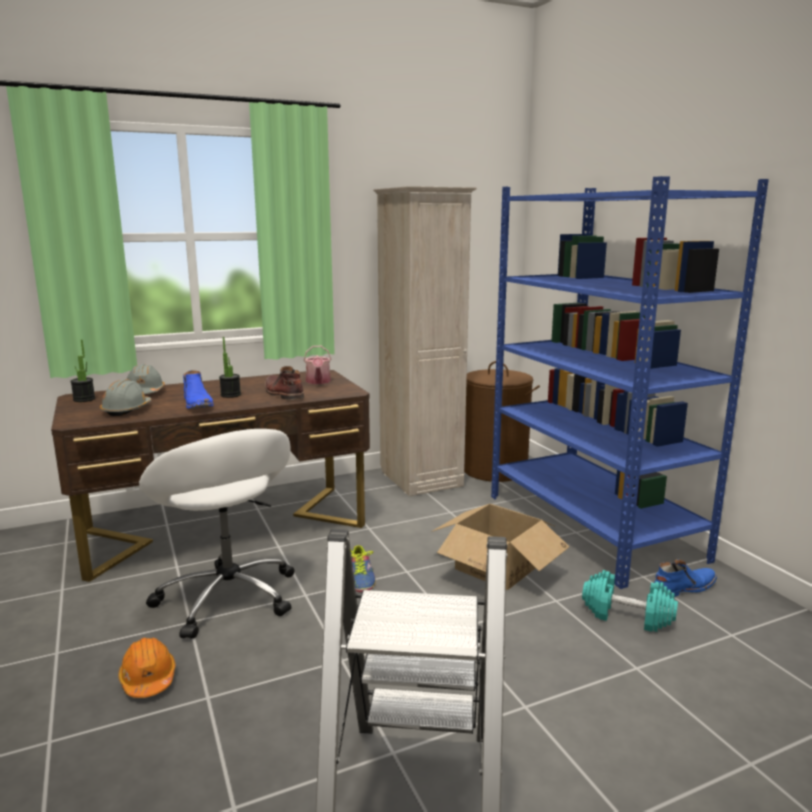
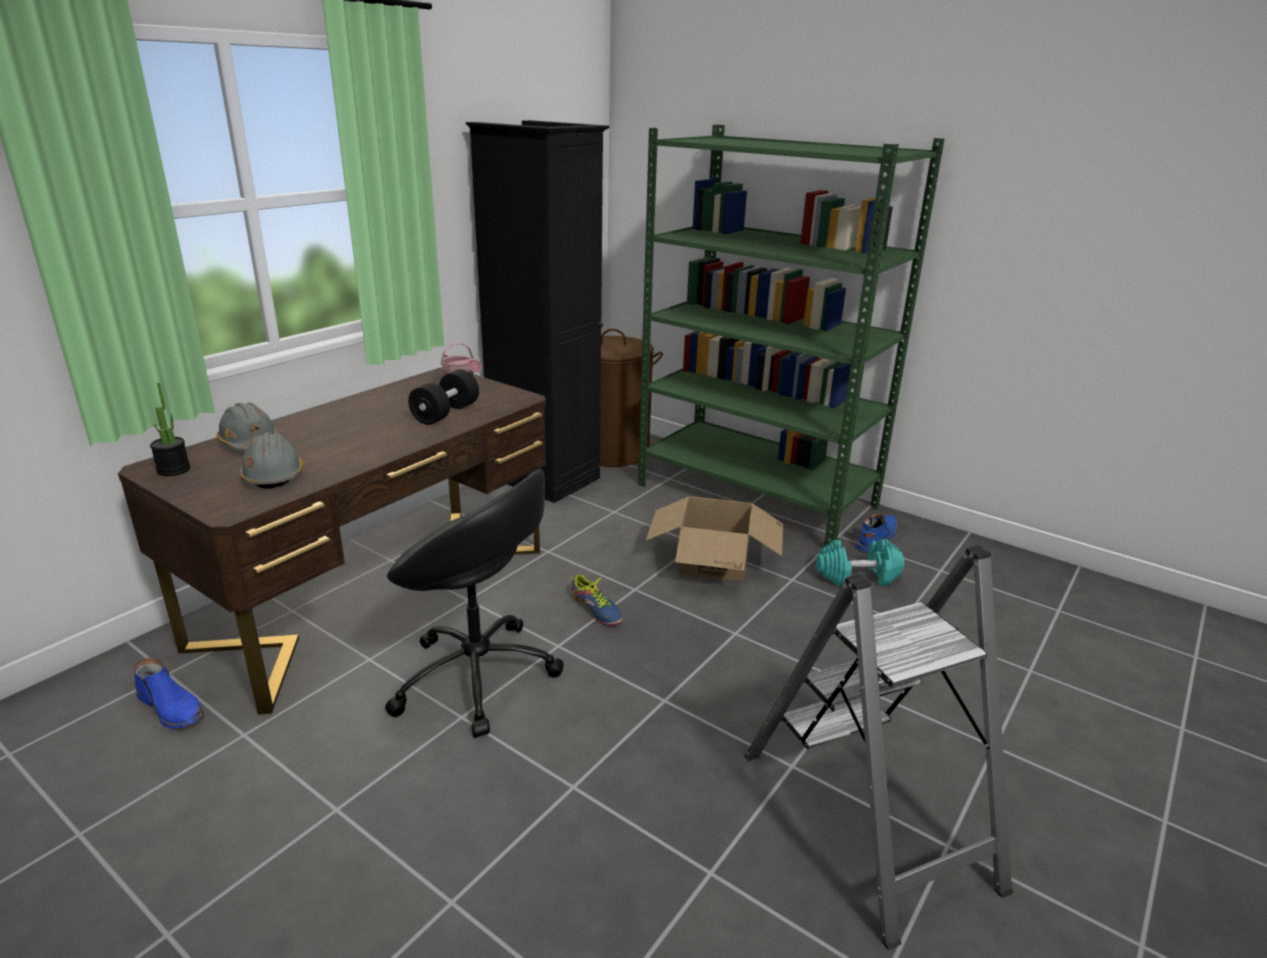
camera: 30 degrees left, 10 degrees up
(148, 679) = (487, 794): orange hard hat -> none
(198, 404) = (360, 448): blue boot -> blue boot (172, 708)
(229, 599) = (479, 677): white office chair -> black office chair
(230, 395) = (381, 426): potted plant -> none
(283, 394) = (445, 413): brown boot -> black dumbbell
(422, 478) = (546, 478): beige cabinet -> black cabinet
(591, 526) = (756, 496): blue bookcase -> green bookcase

